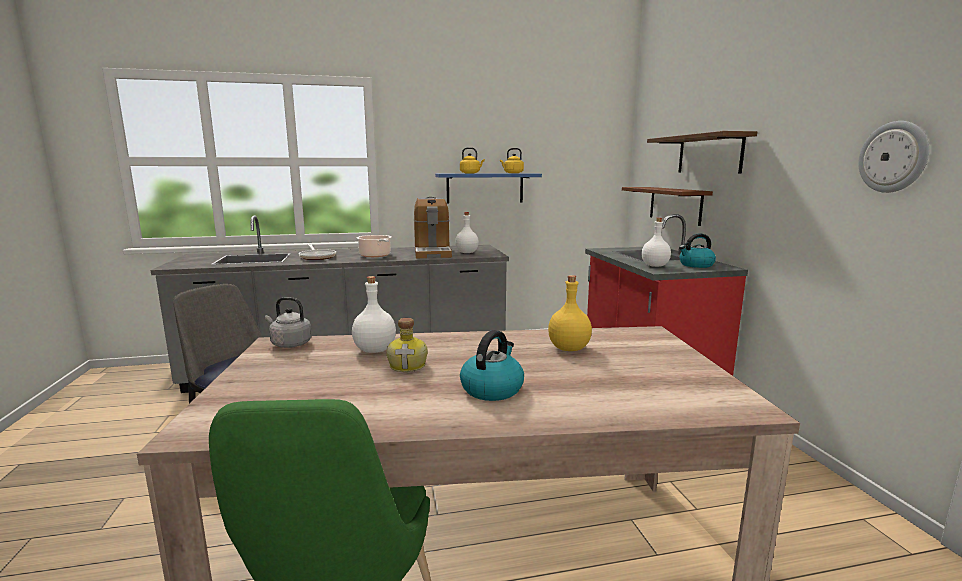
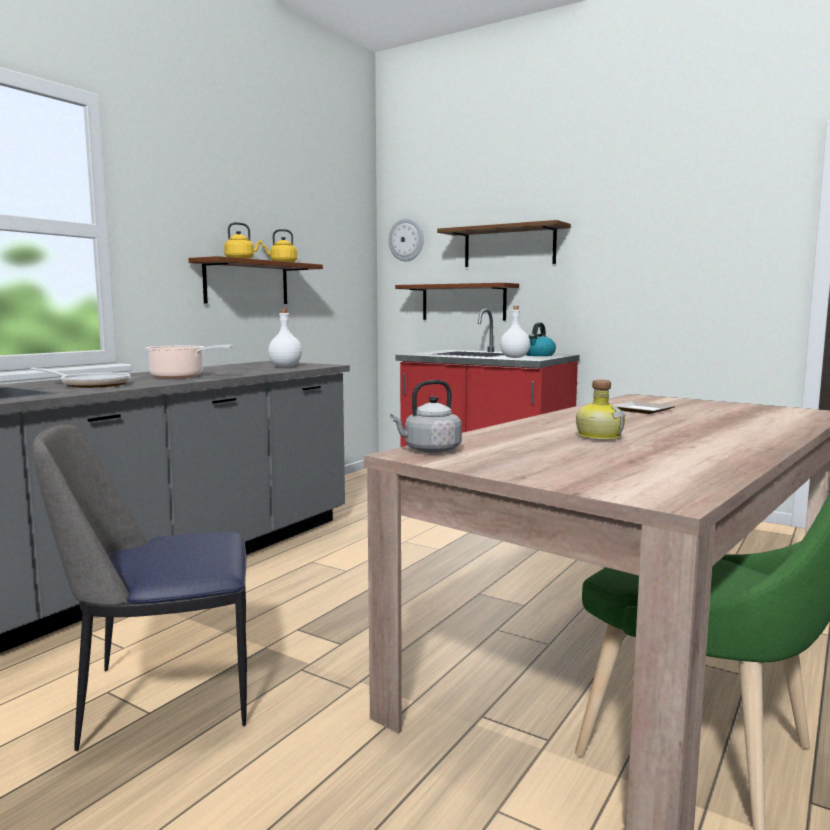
camera: 45 degrees left, 5 degrees down
(374, 350) = (527, 437): white bottle -> none
(432, 252) = (241, 369): coffee machine -> none
(485, 188) = (247, 283): blue shelf -> brown shelf
(492, 389) = (701, 432): kettle -> none
(568, 348) = (639, 410): yellow bottle -> plate
(893, 157) = (712, 244): wall clock -> wall clock (406, 240)

